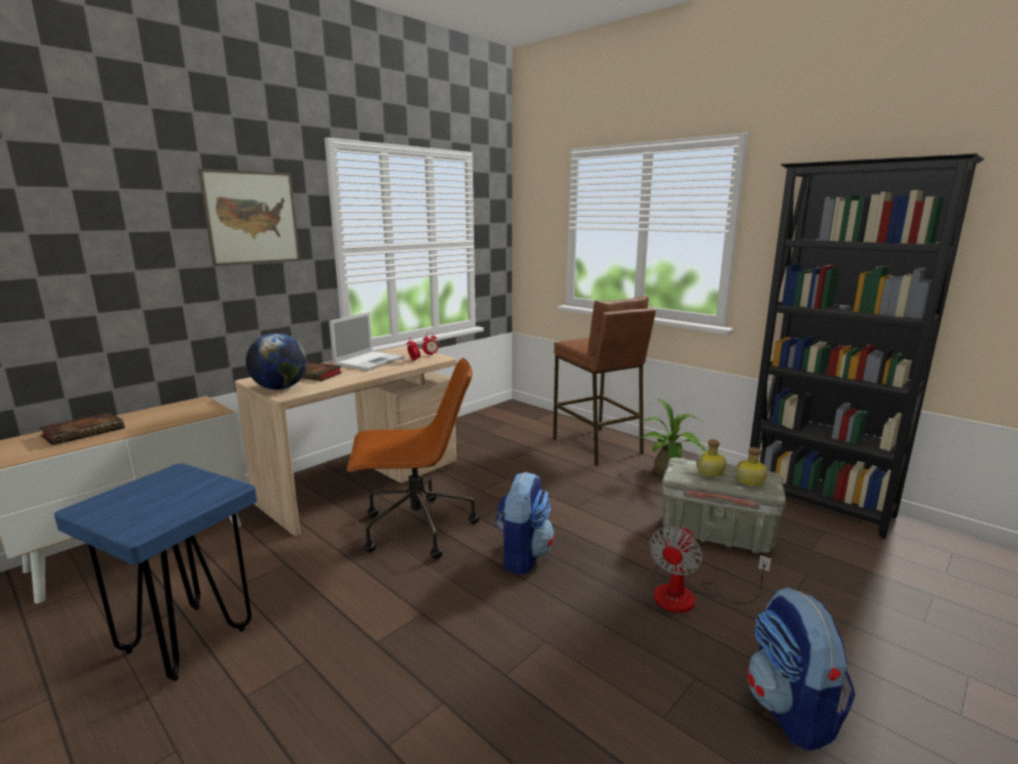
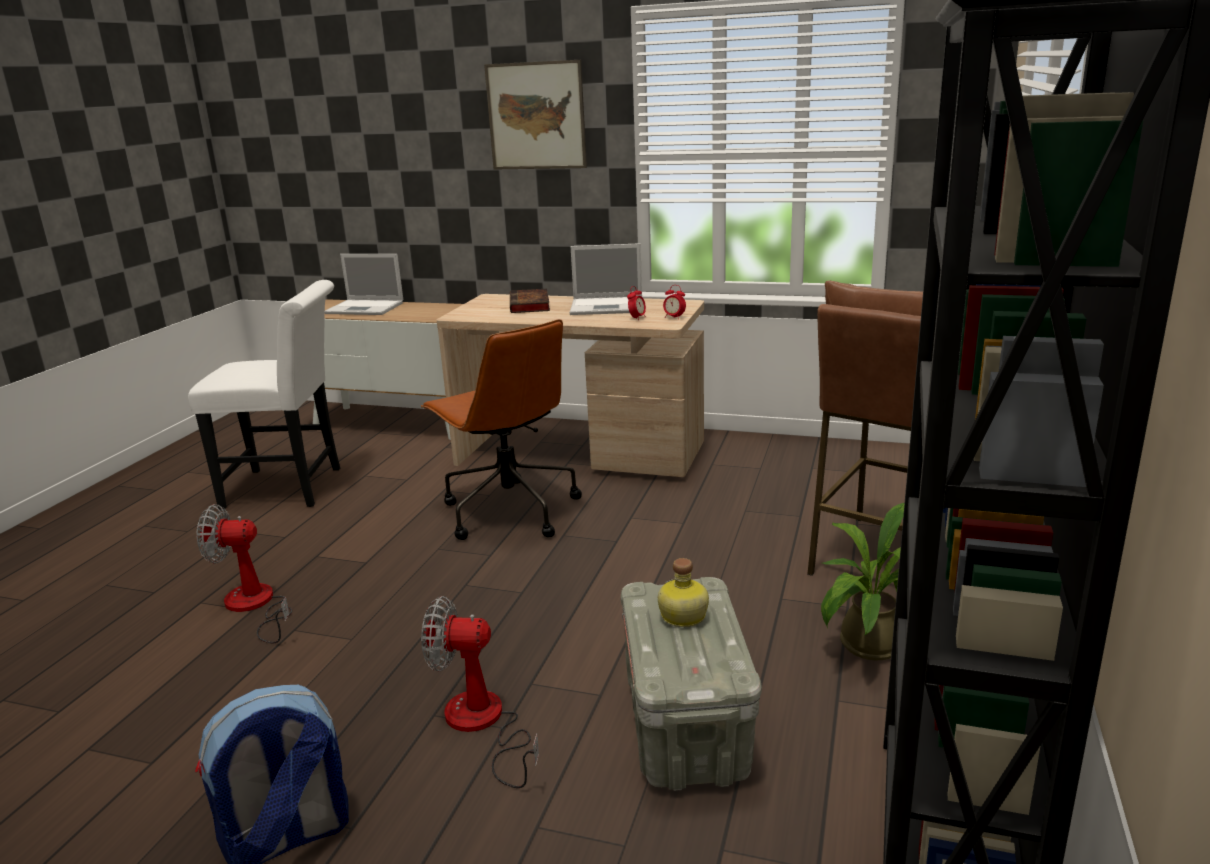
camera: 65 degrees right, 5 degrees up
(85, 432) = (366, 308): book -> laptop
(187, 640) = (292, 488): blue stool -> white chair
(280, 388) = (473, 309): globe -> none
(438, 698) = (255, 606): none -> fan
(522, 556) = (500, 584): backpack -> none
(750, 481) = (681, 657): bottle -> none

